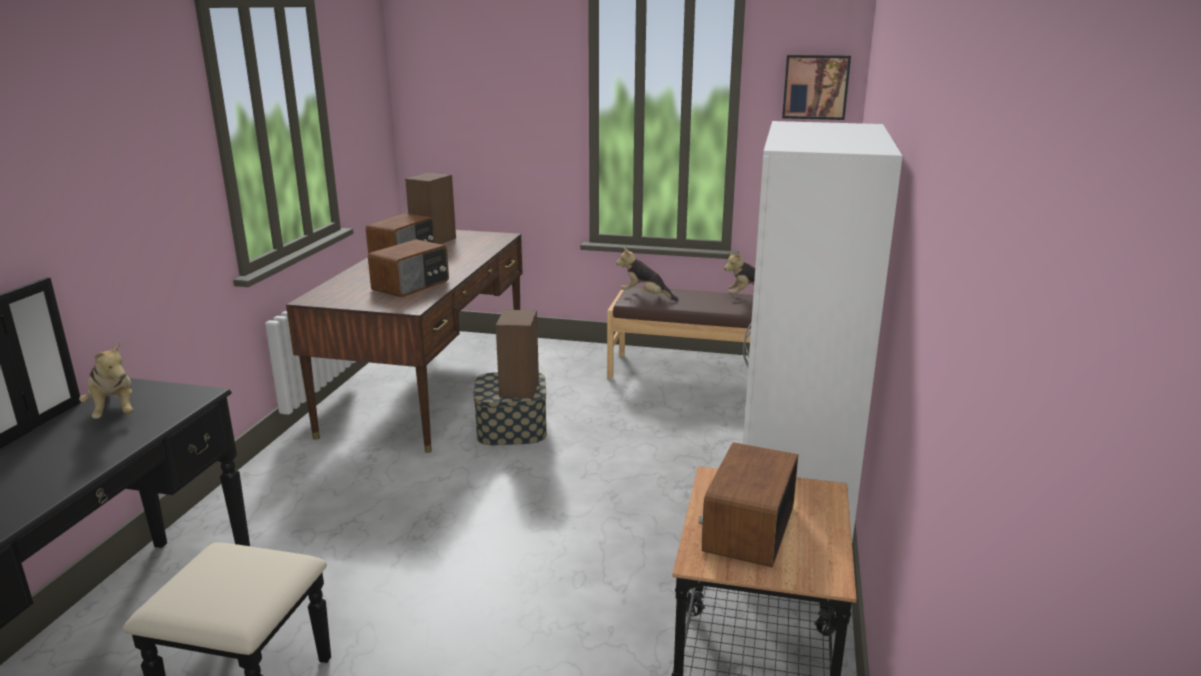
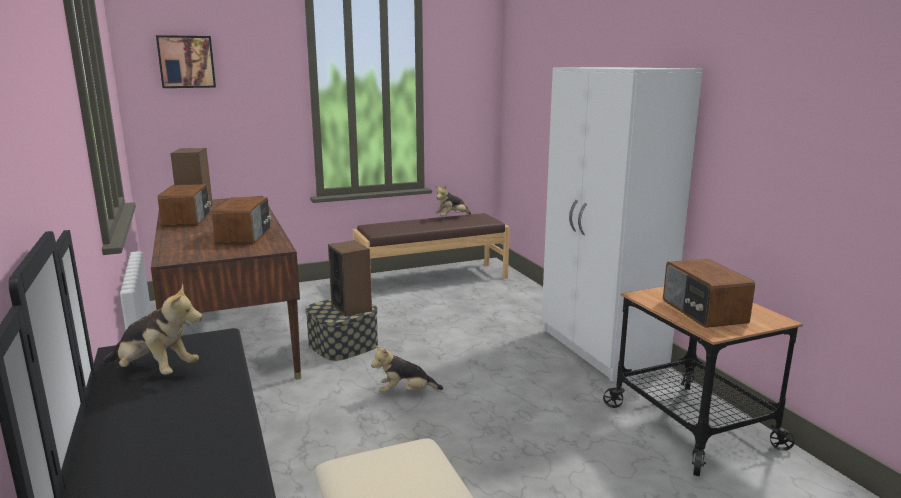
camera: 35 degrees left, 5 degrees down
(645, 296) = (383, 228): plush toy -> plush toy (405, 393)
(815, 87) = (471, 65): picture -> picture (186, 62)

